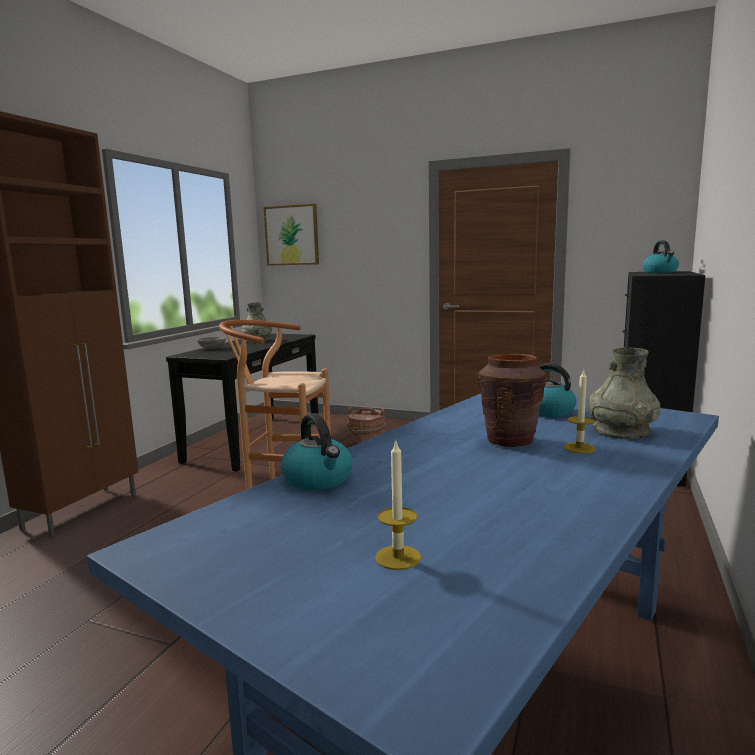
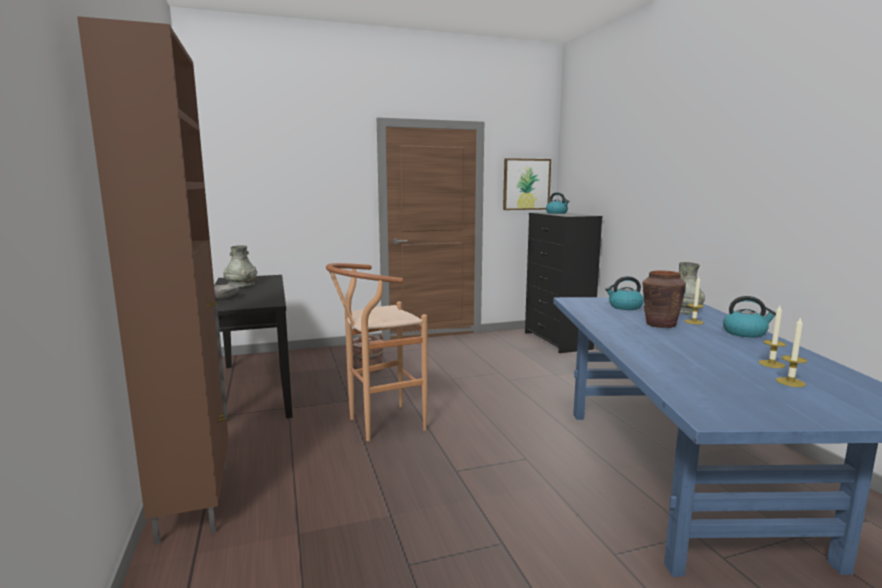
camera: 40 degrees left, 0 degrees up
(292, 235) = (233, 175): picture -> picture (526, 184)
(319, 479) = (654, 364): kettle -> kettle (745, 333)
(470, 528) = (771, 364): none -> candle

